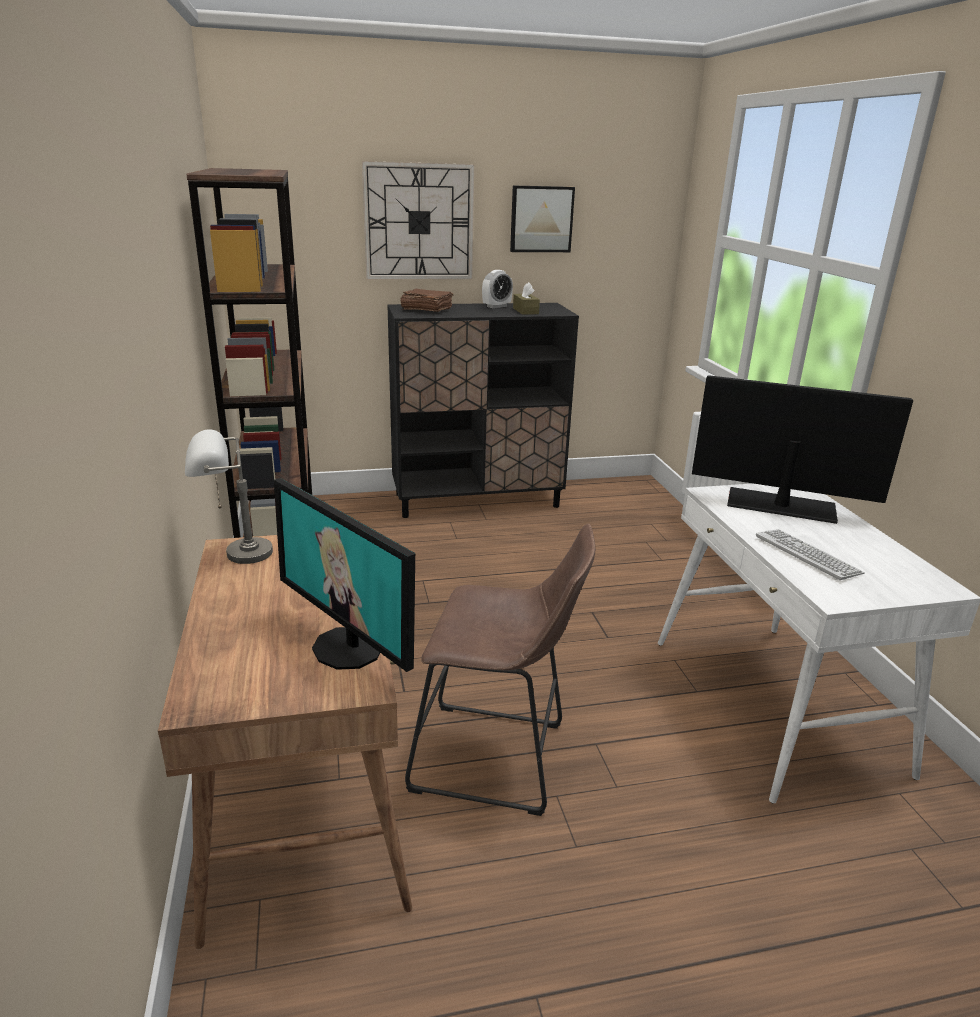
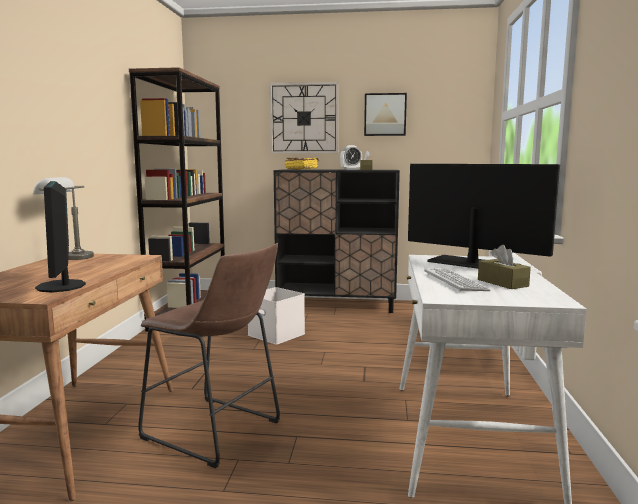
camera: 20 degrees right, 15 degrees down
(426, 309) = (301, 169): brown book -> yellow book
(440, 569) = (277, 334): none -> white storage box
(856, 551) = (502, 283): none -> brown tissue box

